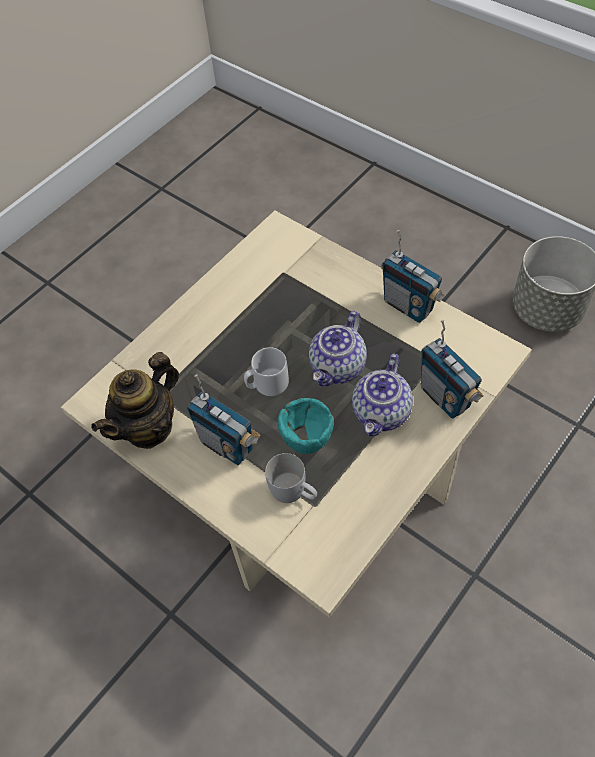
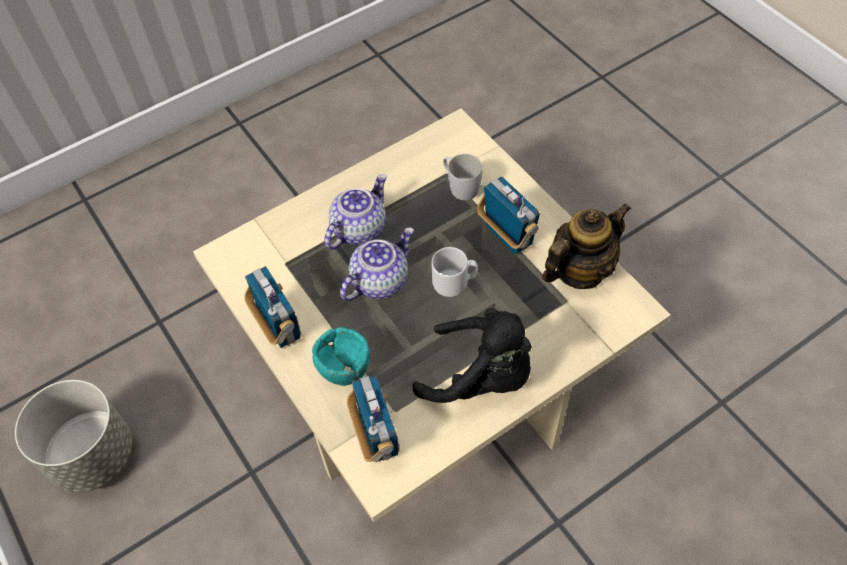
camera: 165 degrees left, 0 degrees up
(221, 312) = (481, 376): none -> black plush toy
(306, 438) = (434, 224): turquoise bowl -> turquoise bowl (345, 369)
(445, 397) = (296, 228): radio -> radio (377, 436)

